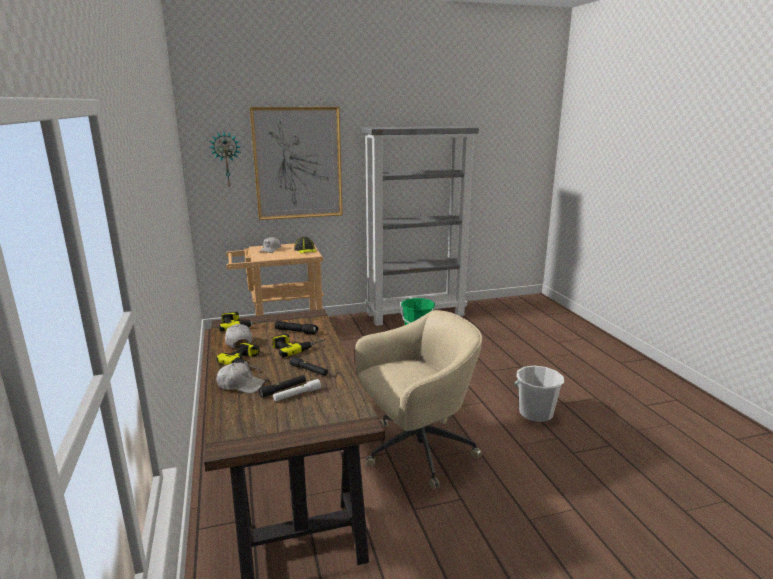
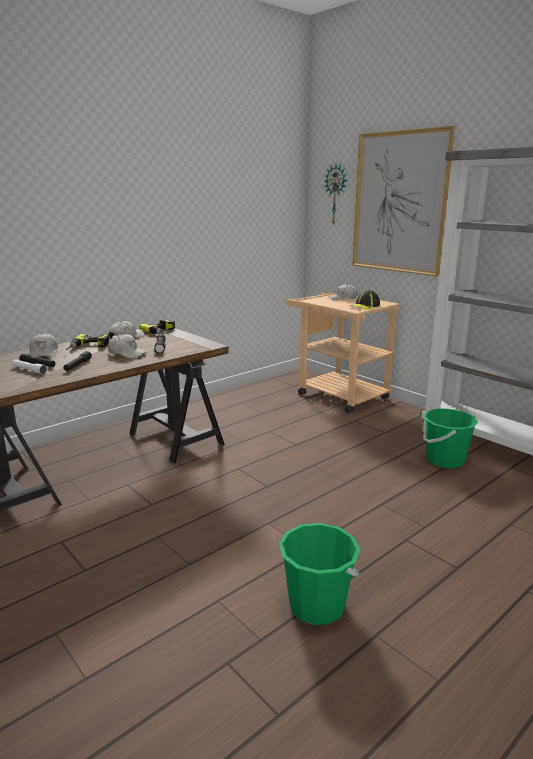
camera: 65 degrees right, 0 degrees up
(297, 346) = (127, 353): power drill -> white cap
(416, 451) = (163, 521): beige office chair -> none
(535, 413) = (317, 605): white bucket -> green bucket

